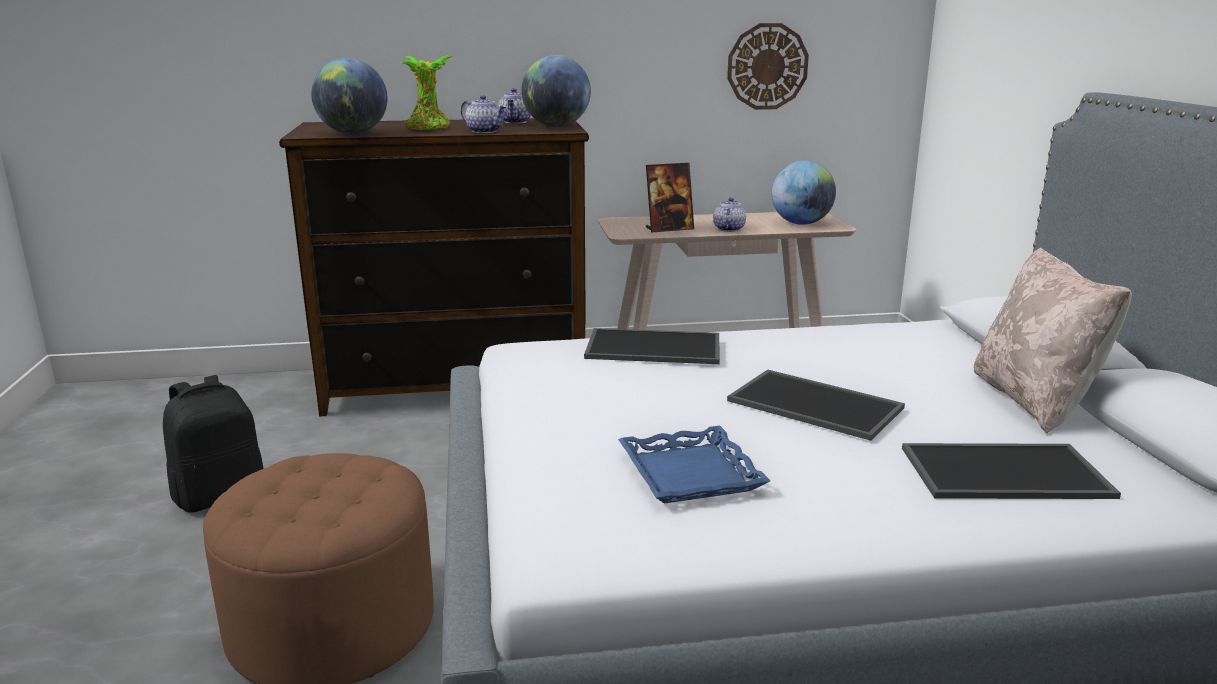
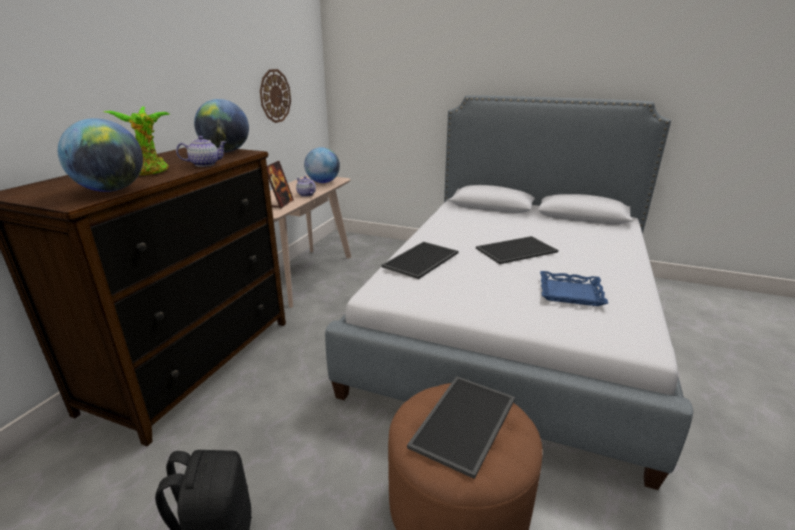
camera: 60 degrees left, 5 degrees up
(515, 122) = (181, 154): teapot -> none
(1004, 474) = (594, 243): tray -> tray (465, 424)
(1035, 401) = (536, 220): beige pillow -> none

